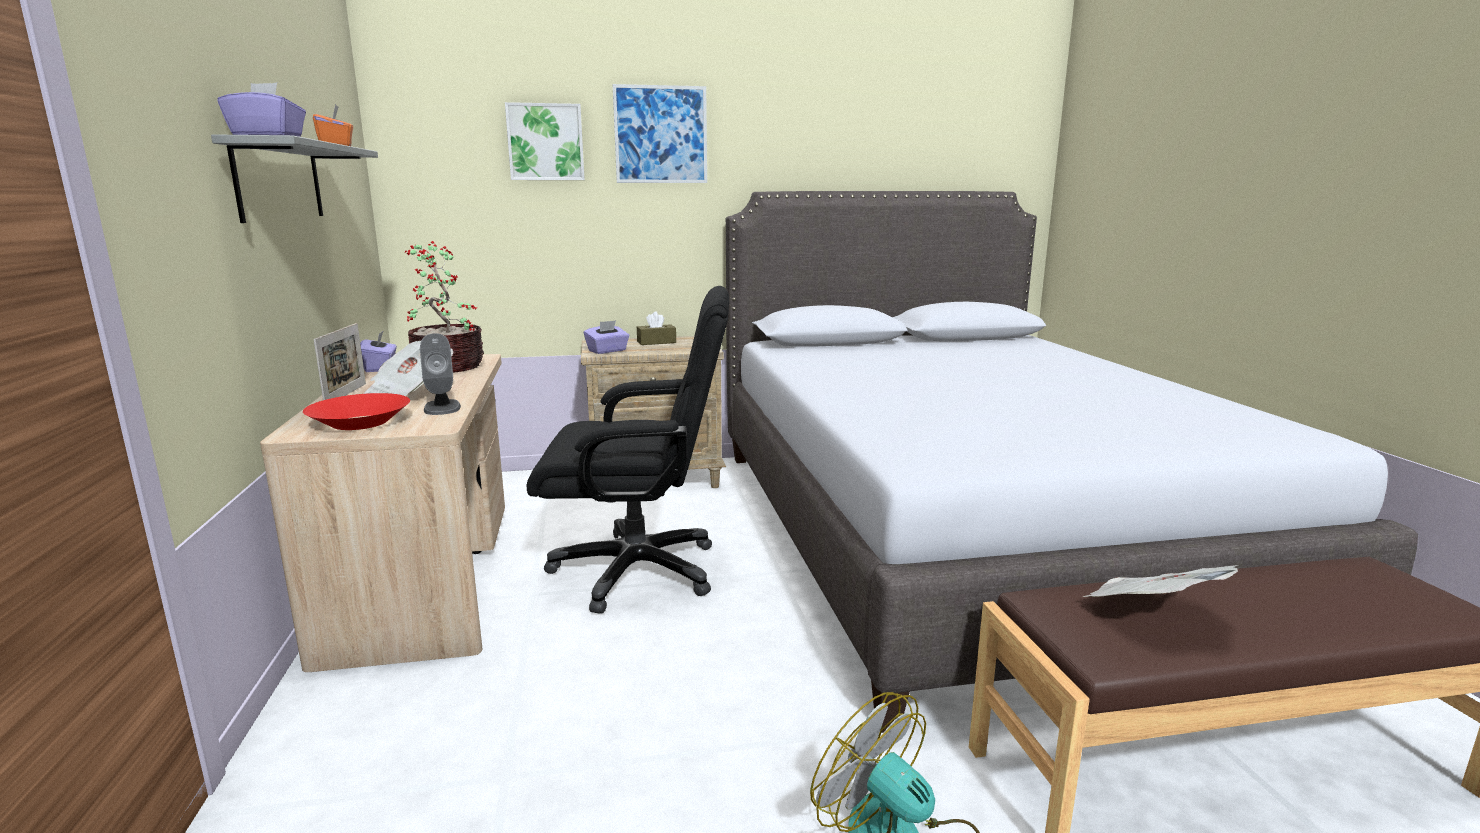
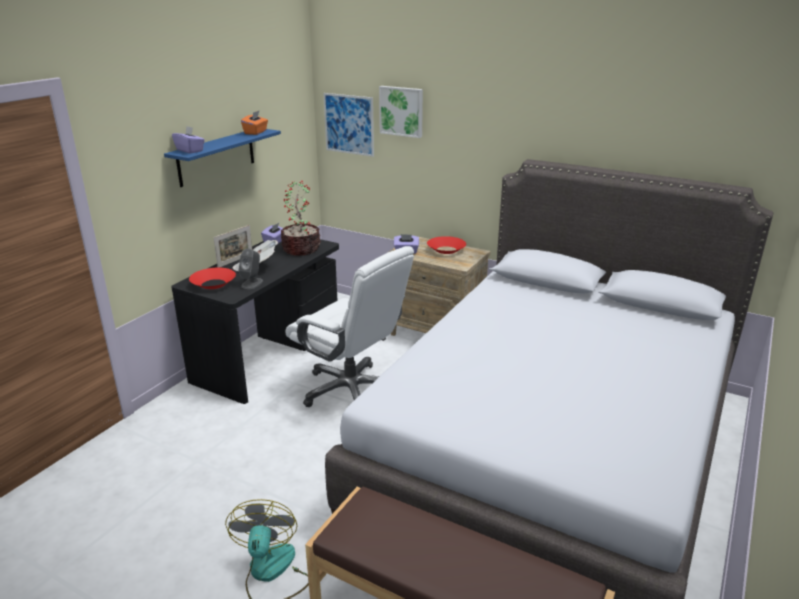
camera: 40 degrees right, 10 degrees up
(280, 181) = (216, 157): grey shelf -> blue shelf
(428, 576) = (270, 354): beige desk -> black desk
(638, 570) = (351, 390): black office chair -> white office chair
(656, 342) = (446, 250): brown tissue box -> red bowl
(661, 135) = (470, 112): picture -> picture (349, 124)
(1151, 613) = (400, 533): newspaper -> none

